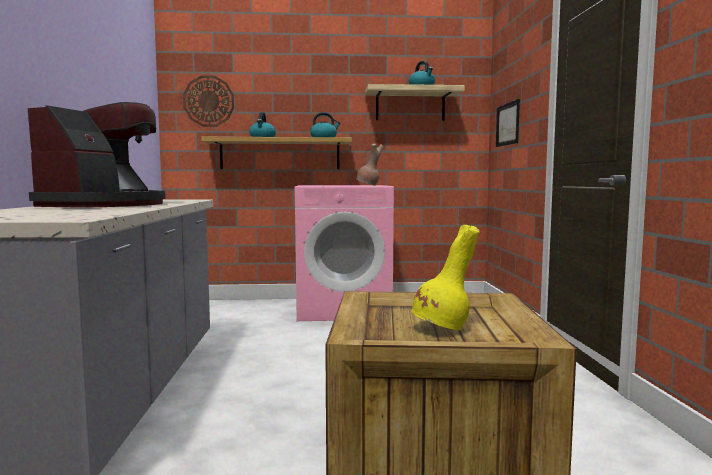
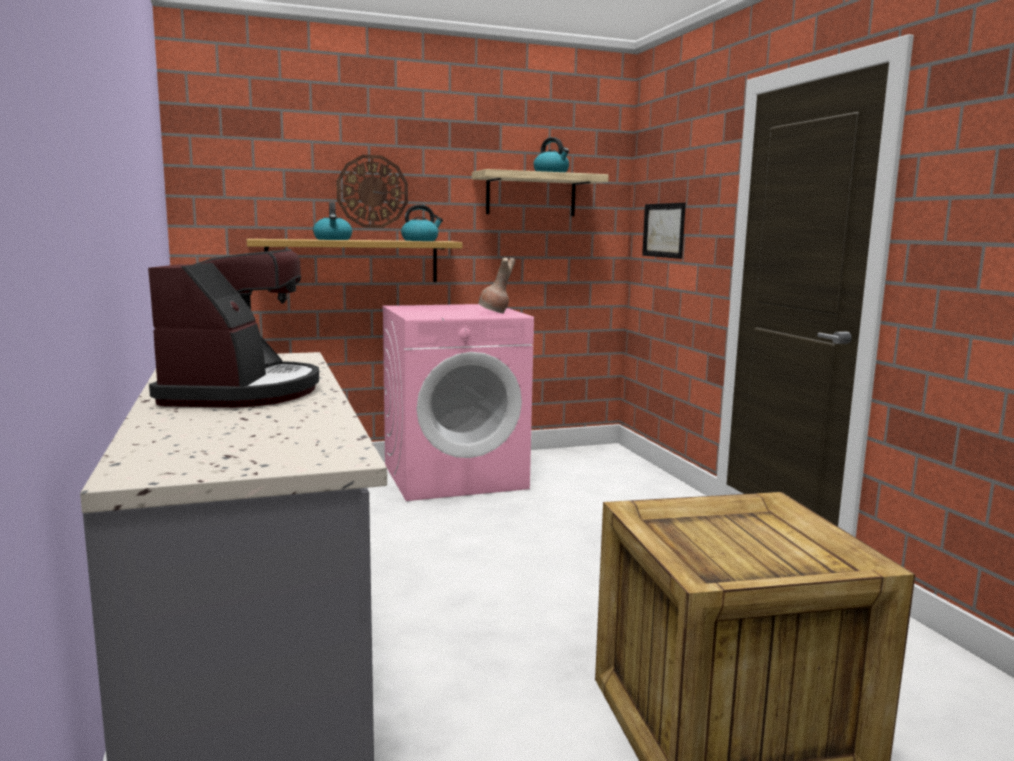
camera: 15 degrees left, 5 degrees up
(208, 101) = (246, 182): wall clock -> wall clock (372, 191)
(442, 329) = (758, 554): yellow vase -> none

